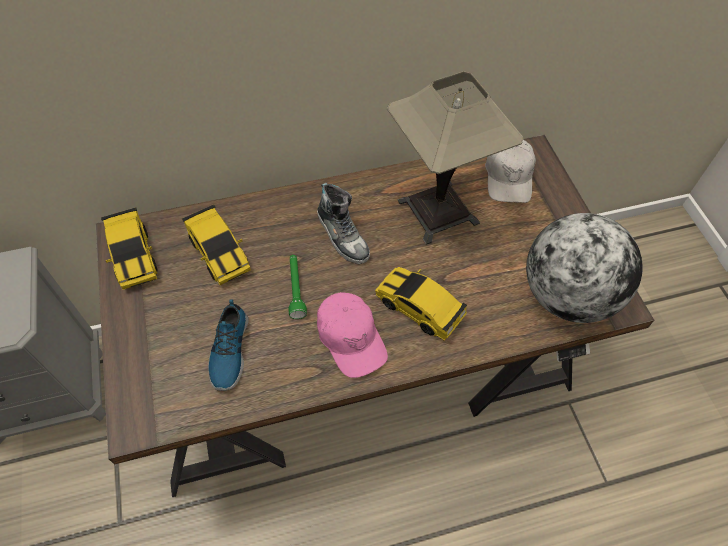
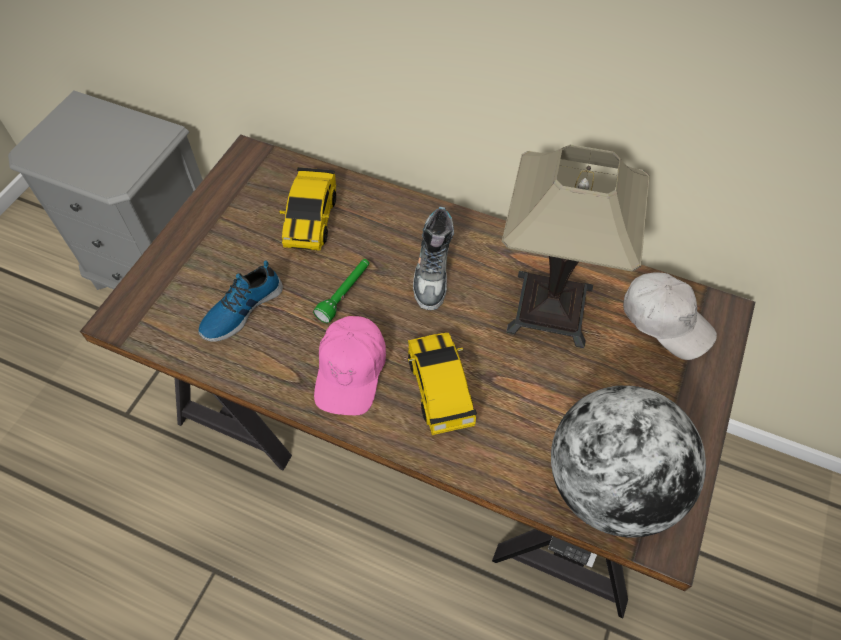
camera: 40 degrees right, 0 degrees up
(133, 256) = (243, 179): toy car -> none
(509, 176) = (665, 321): white cap -> white cap turned 90 degrees counterclockwise

